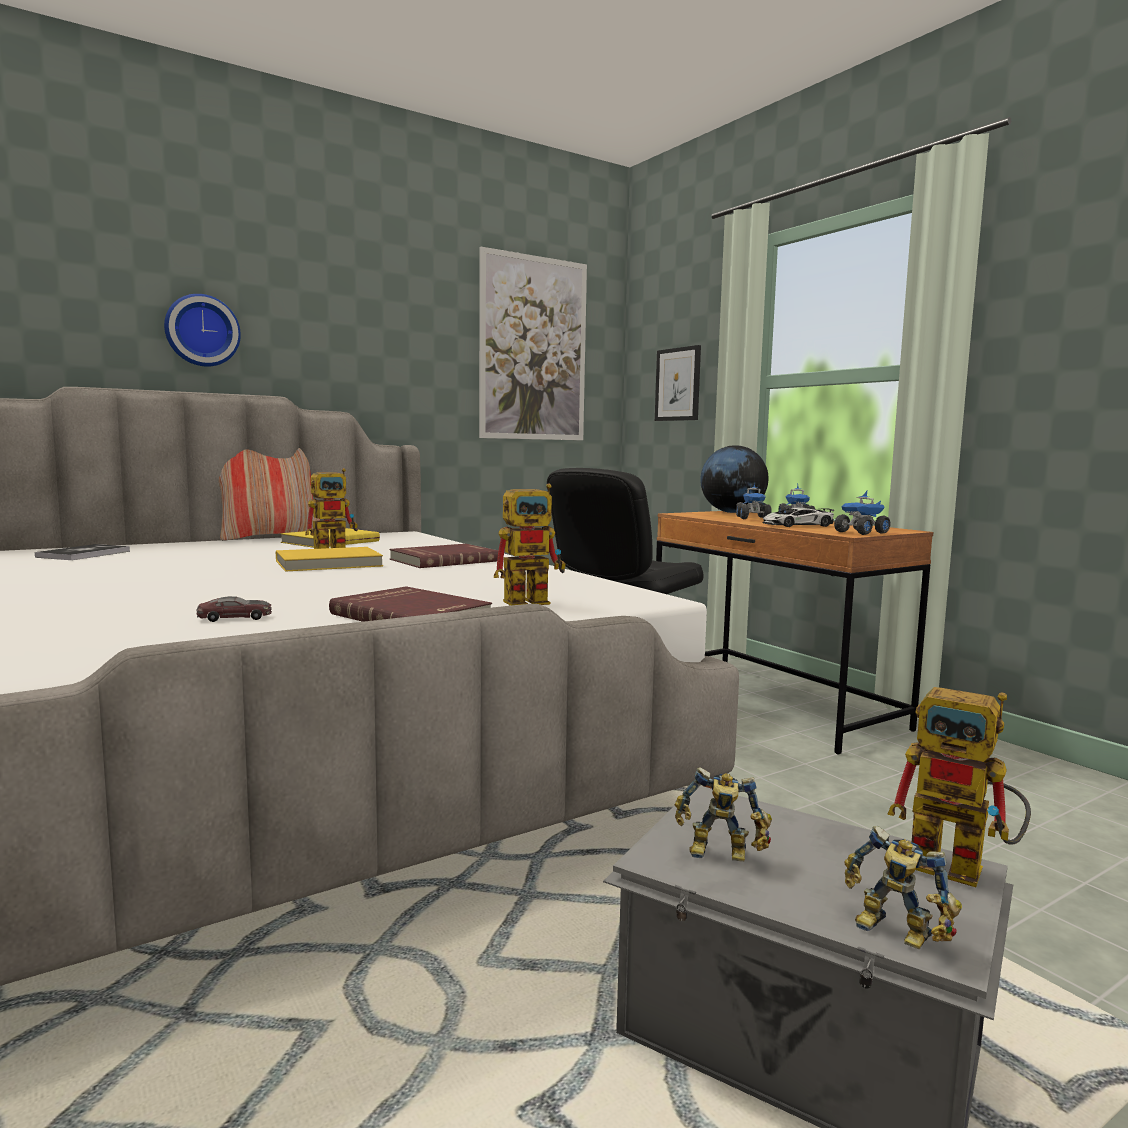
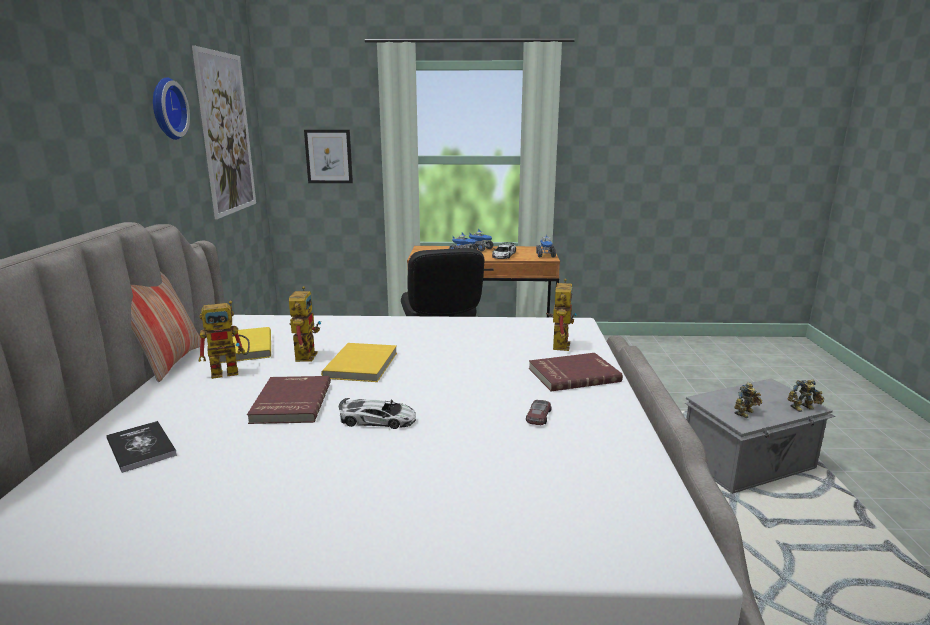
camera: 55 degrees left, 10 degrees up
(179, 581) = (378, 420): none -> toy car
(202, 331) = (47, 165): wall clock -> wall clock (166, 109)
(443, 560) = (395, 334): red book -> red book (290, 403)
(732, 512) = (428, 248): globe -> none
(963, 869) = (772, 384): toy robot -> toy robot (231, 371)

